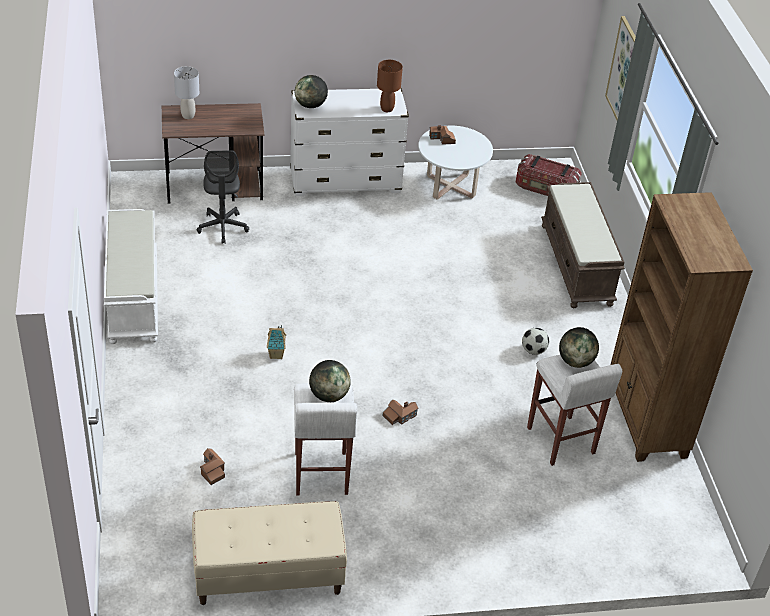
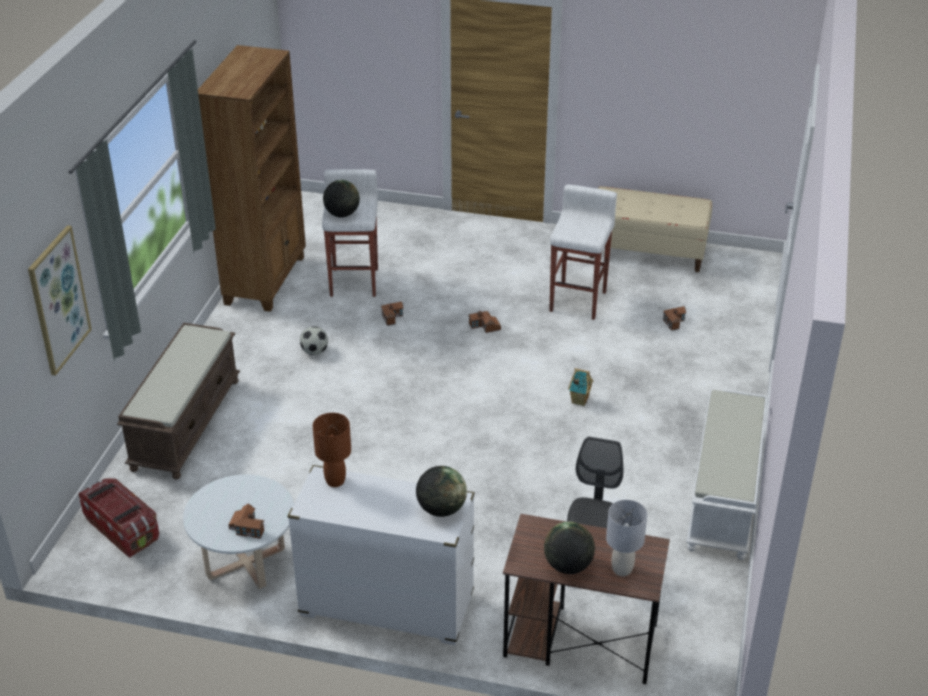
camera: 155 degrees left, 5 degrees down
(328, 395) = (575, 231): globe -> globe (568, 566)
(494, 406) = (392, 316): none -> toy house

